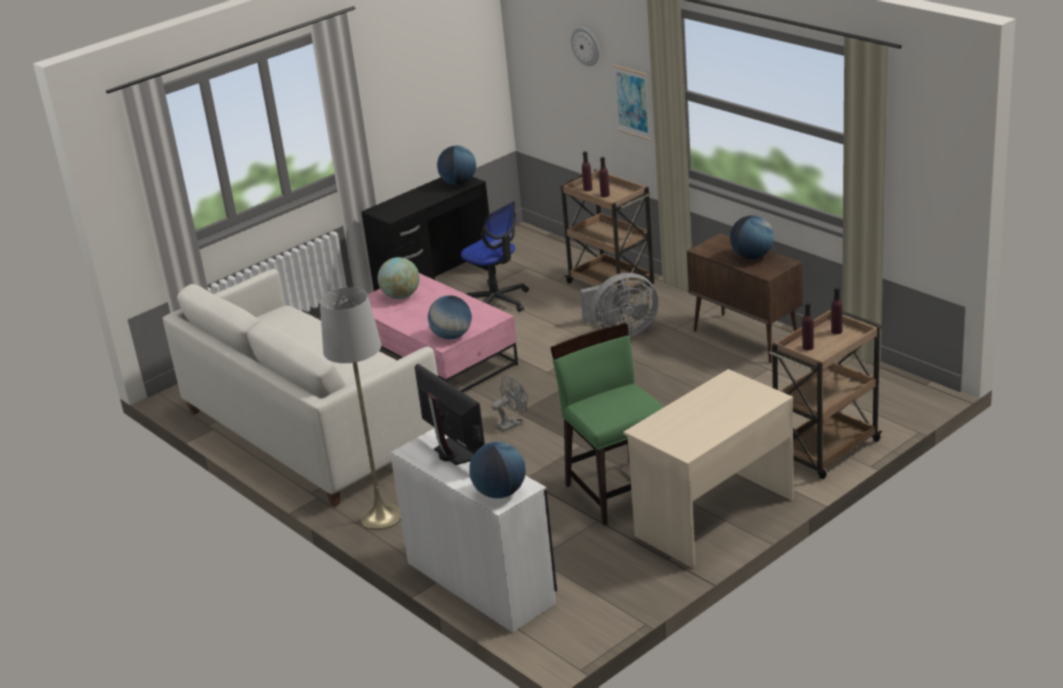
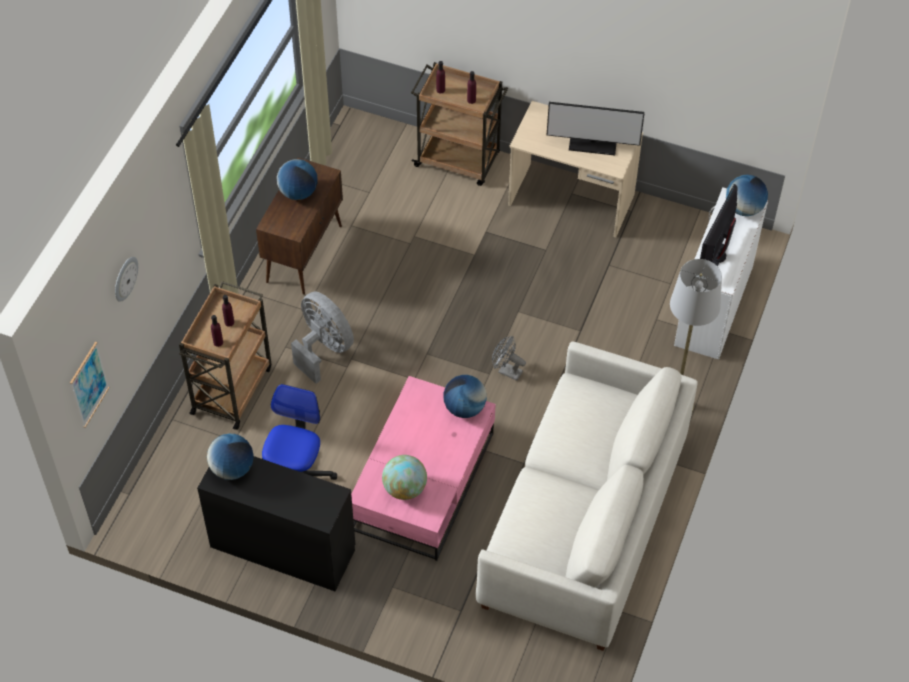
camera: 120 degrees left, 25 degrees up
(618, 491) = (567, 265): green chair -> none
(632, 102) = (164, 259): picture -> picture (89, 384)
(691, 422) = (592, 144): none -> monitor

